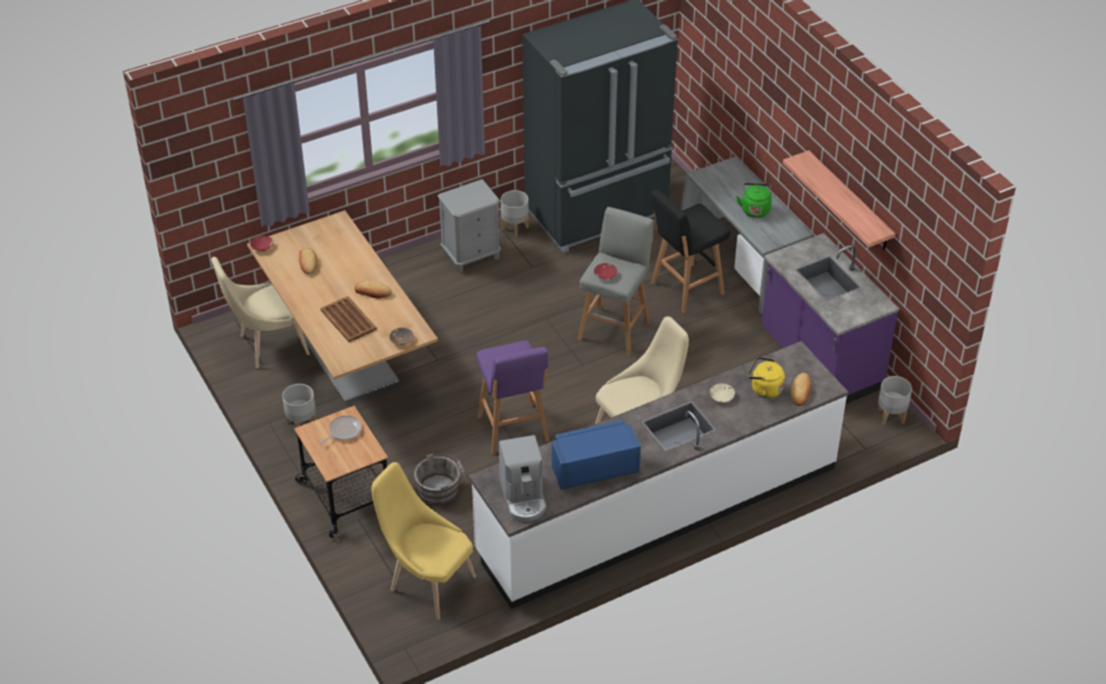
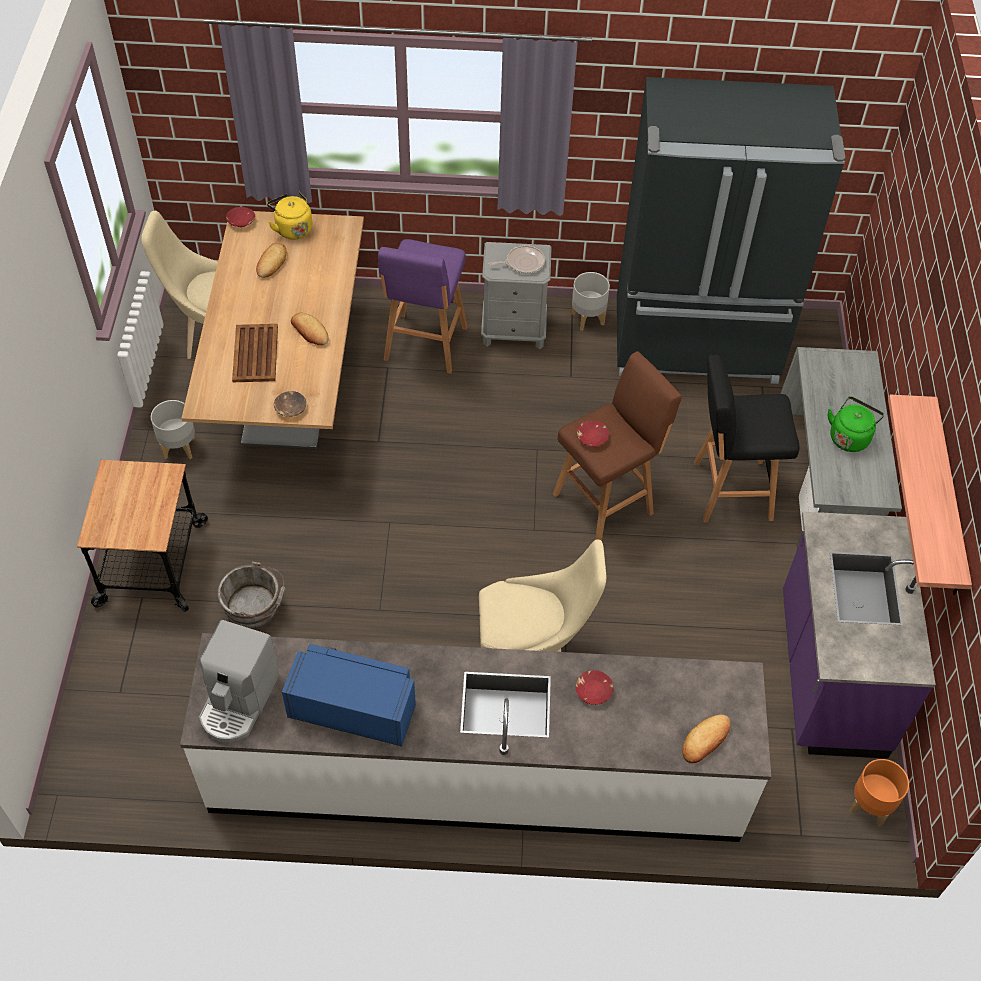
camera: 30 degrees right, 10 degrees up
(343, 431) = (146, 491): frying pan -> frying pan (523, 263)
(427, 582) = (148, 721): yellow chair -> none
(513, 430) = (391, 575): purple stool -> purple stool (424, 346)
(614, 329) = (606, 502): grey stool -> brown stool
(721, 396) = (593, 691): beige bowl -> red bowl
(764, 389) = (658, 710): yellow kettle -> yellow kettle (292, 228)
(890, 416) = (869, 805): grey planter -> orange planter

